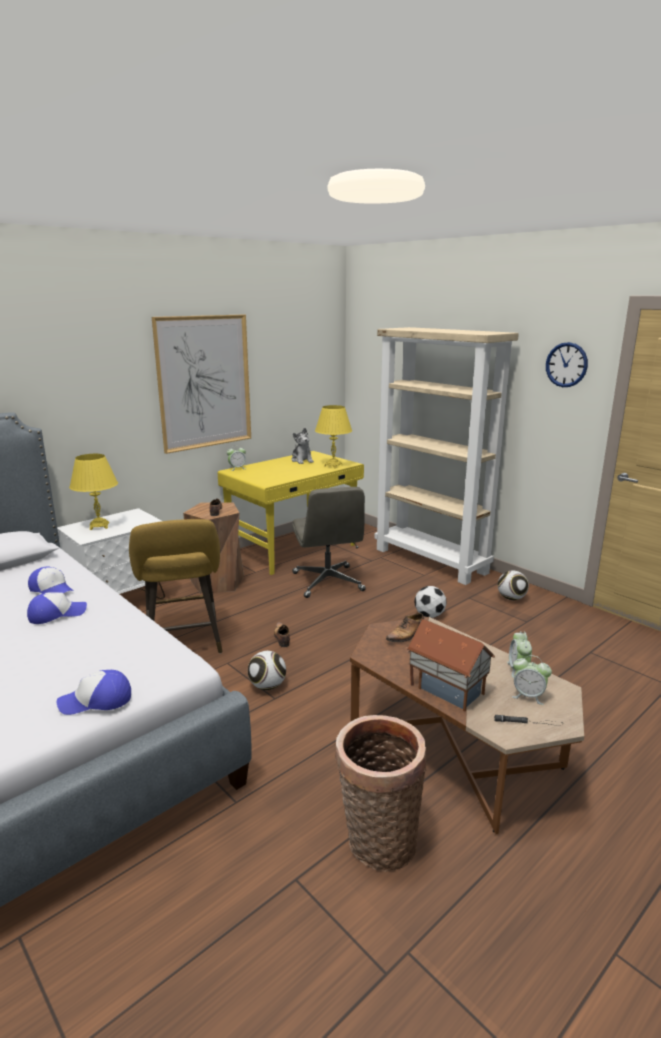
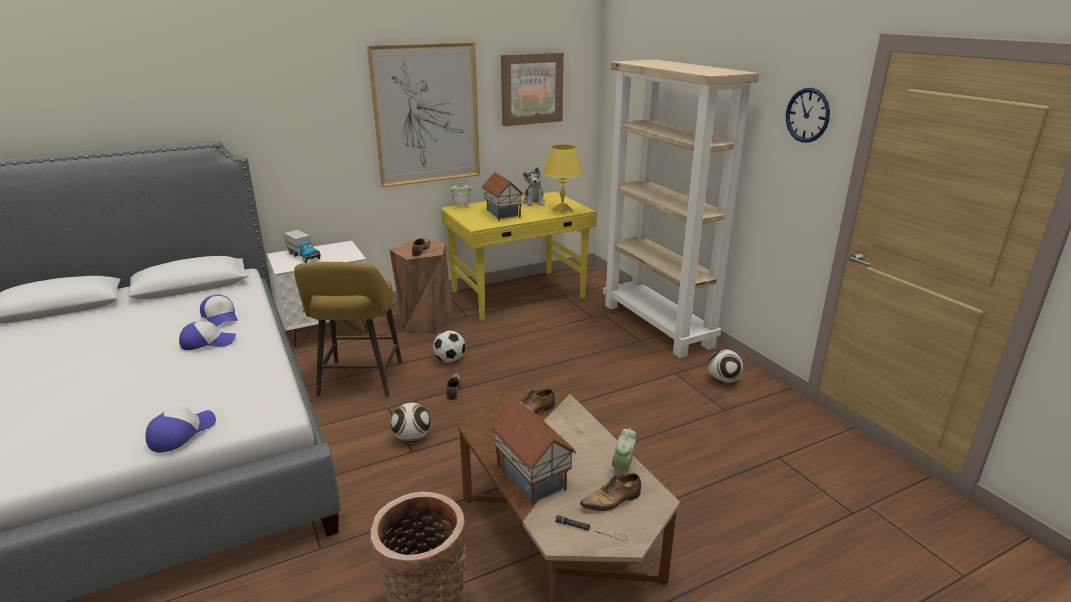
camera: 15 degrees right, 5 degrees up
(96, 701) = (181, 433): cap -> cap turned 120 degrees clockwise
(99, 526) = (304, 256): yellow table lamp -> toy truck
(281, 472) = (502, 214): none -> toy house
(292, 357) = (531, 89): none -> picture
(328, 582) = (533, 336): grey office chair -> none
(429, 615) = (619, 387): football -> football (450, 360)
(528, 696) = (612, 500): alarm clock -> shoe

